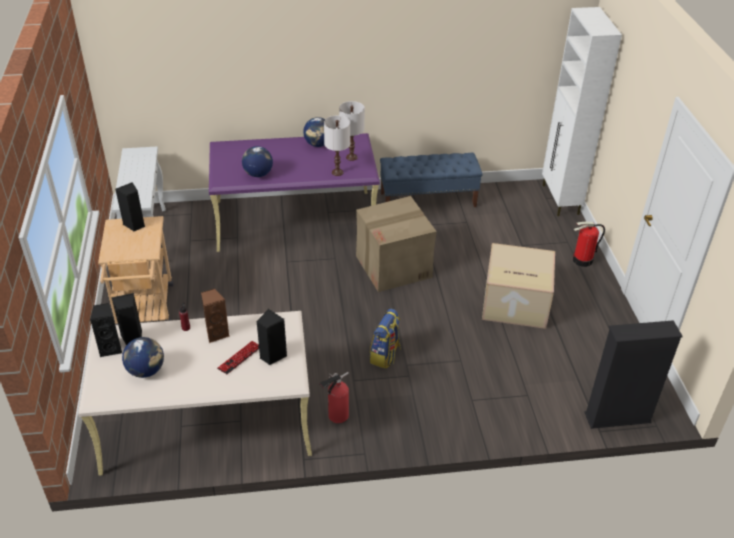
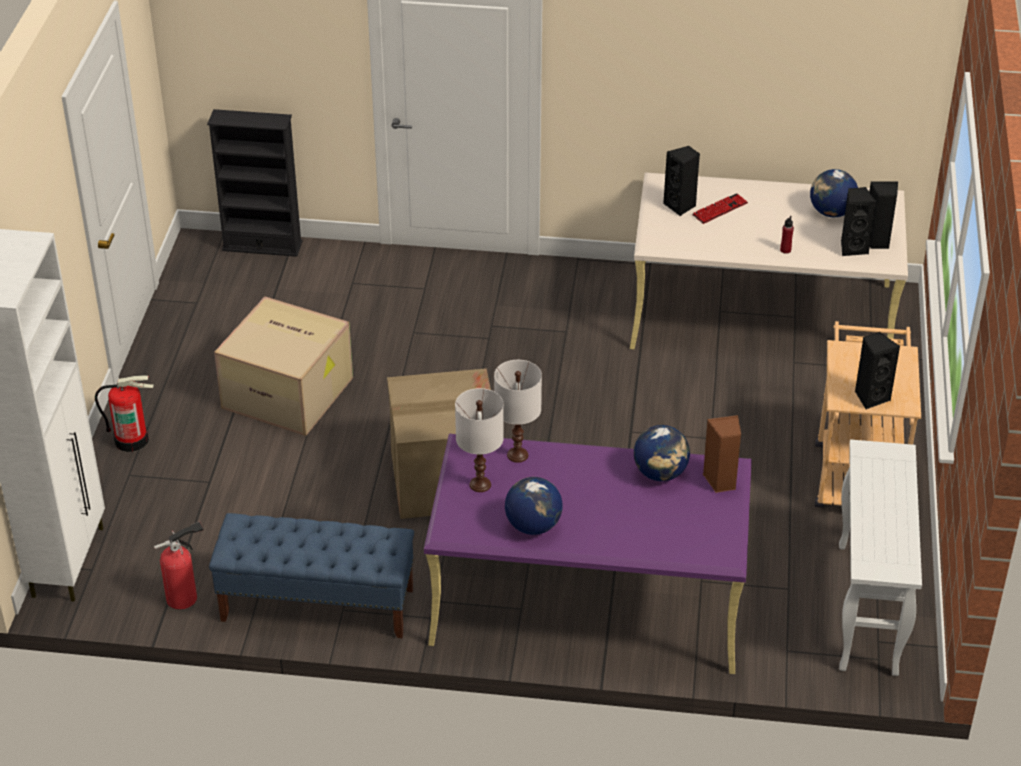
camera: 165 degrees left, 0 degrees up
(216, 333) = (746, 238): brown speaker -> brown speaker (721, 481)
(336, 416) = (600, 297): fire extinguisher -> fire extinguisher (185, 597)
(385, 356) = (512, 353): backpack -> none

